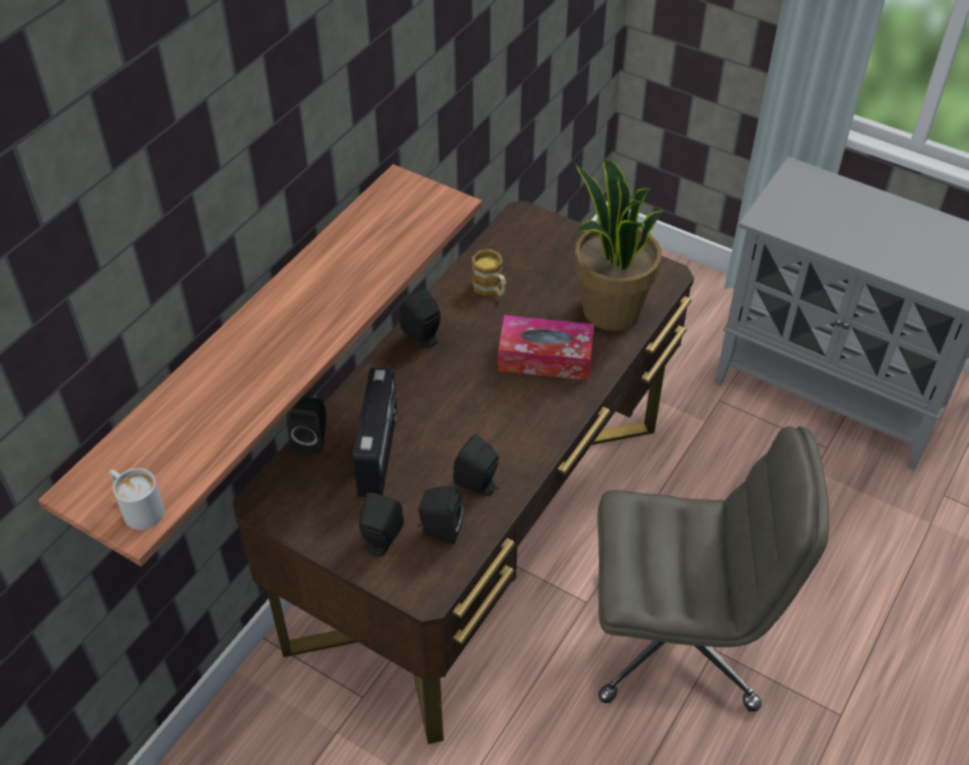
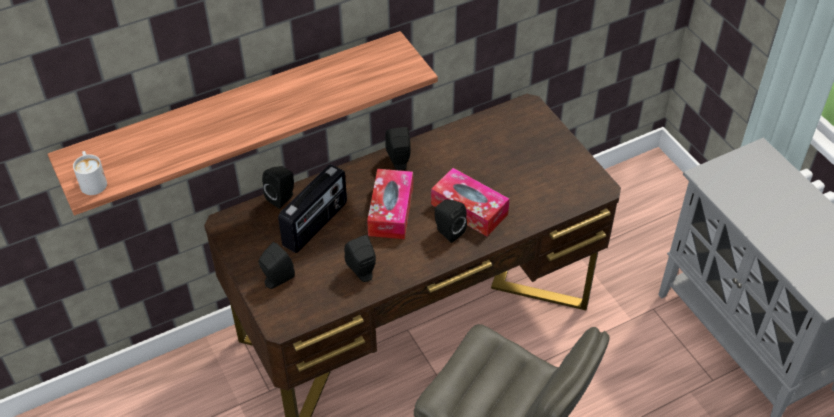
camera: 30 degrees right, 0 degrees up
(439, 530) = (317, 289): black speaker -> black speaker (447, 231)
(457, 398) = (391, 211): none -> tissue box
(491, 289) = (468, 148): mug -> none
(610, 310) = (539, 196): potted plant -> none

